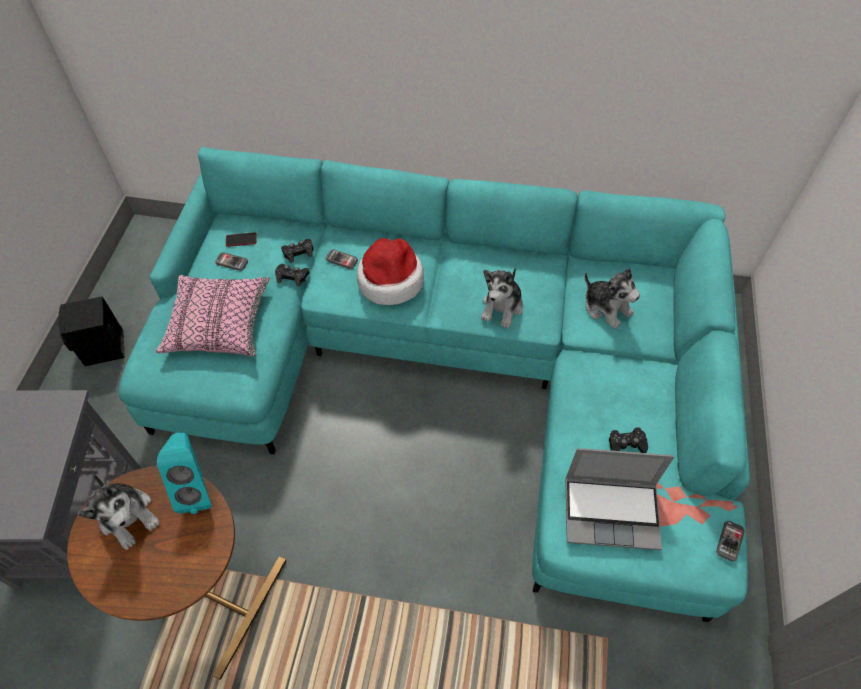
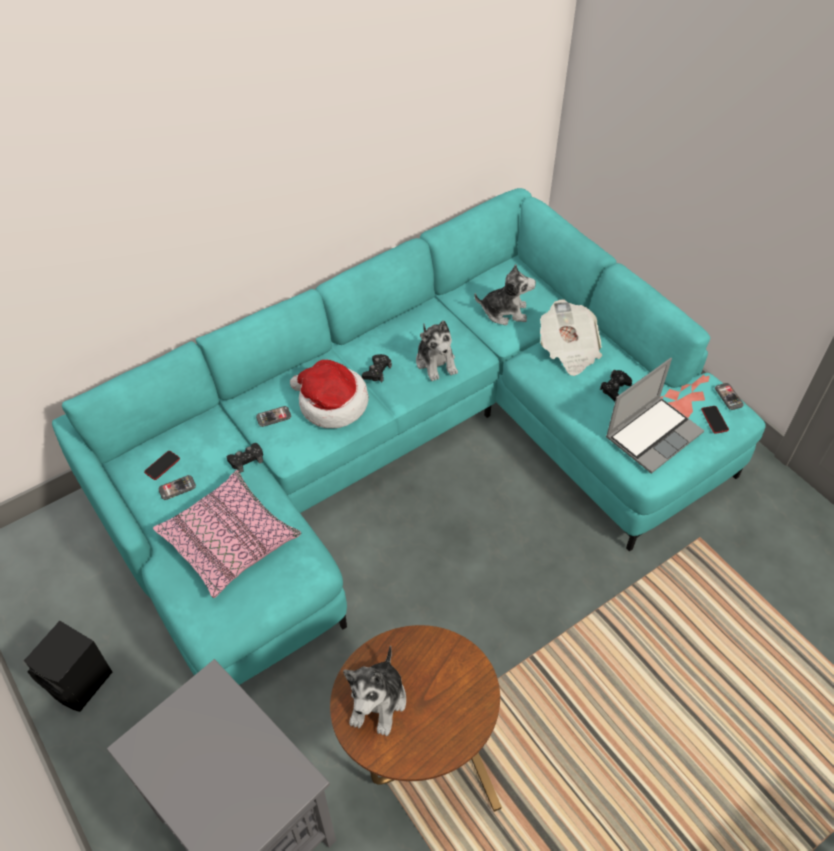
camera: 45 degrees left, 5 degrees down
(128, 516) = (378, 701): plush toy -> plush toy turned 105 degrees clockwise
(197, 489) = (405, 638): turquoise speaker -> none
(298, 252) = (227, 438): black game controller -> black game controller (377, 371)
(623, 380) = (568, 350): none -> newspaper
(688, 549) = (714, 420): none -> phone

